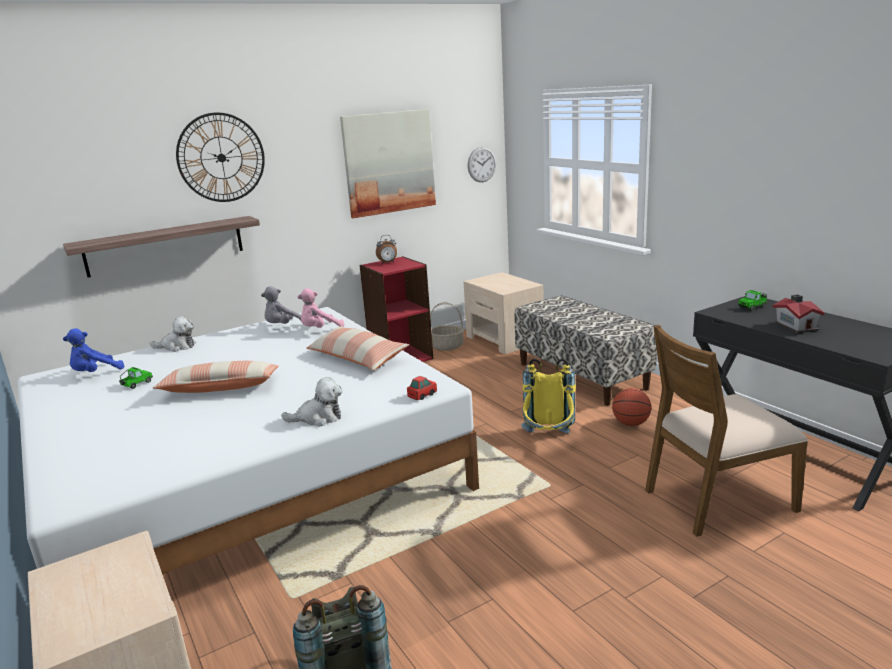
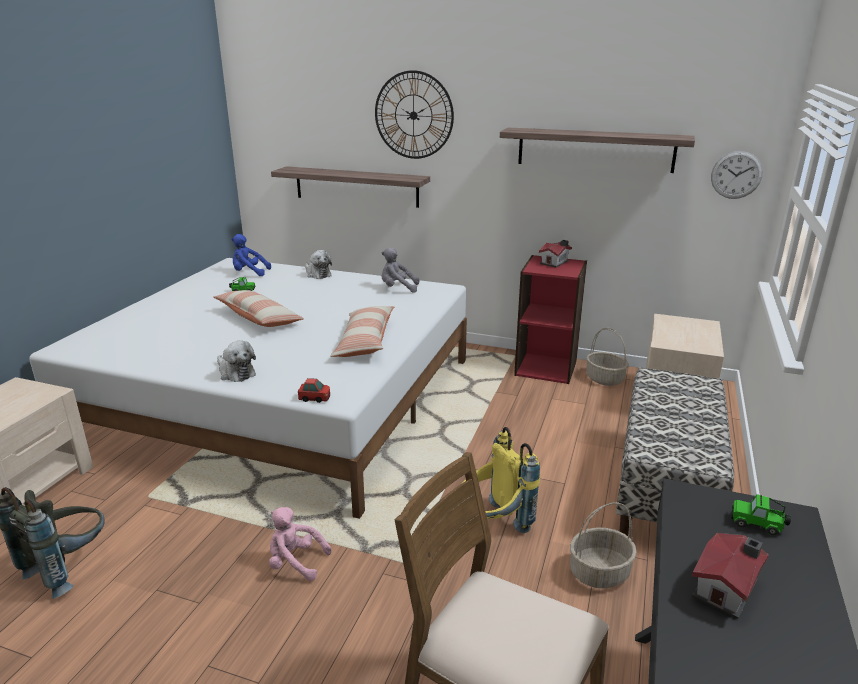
camera: 50 degrees right, 5 degrees up
(320, 330) = (407, 303): pink plush toy -> pink plush toy (295, 562)
(388, 263) = (555, 262): alarm clock -> toy house
(389, 163) = (595, 149): picture -> shelf
(631, 423) = (599, 573): basketball -> basket

